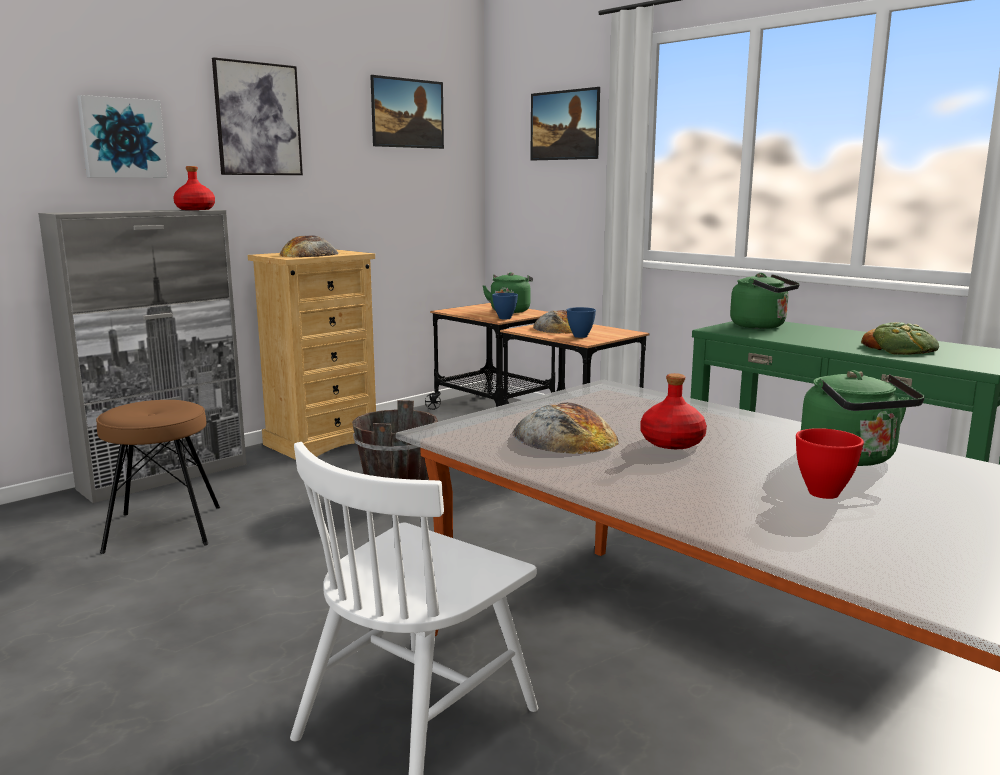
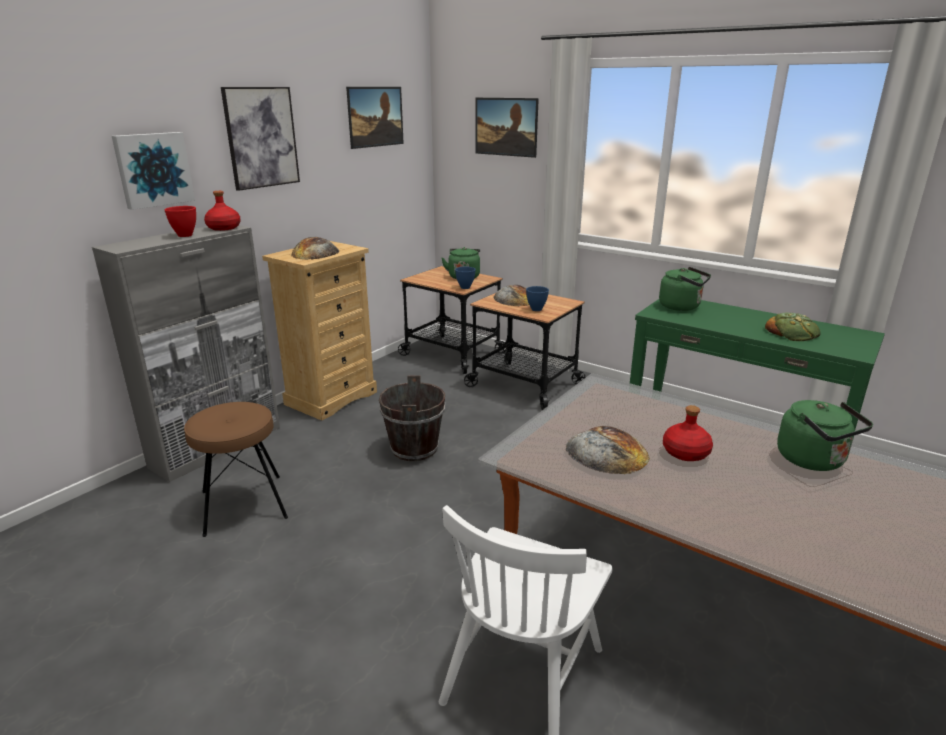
camera: 10 degrees left, 10 degrees up
(821, 493) = (816, 505): red bowl -> red bowl (184, 235)

